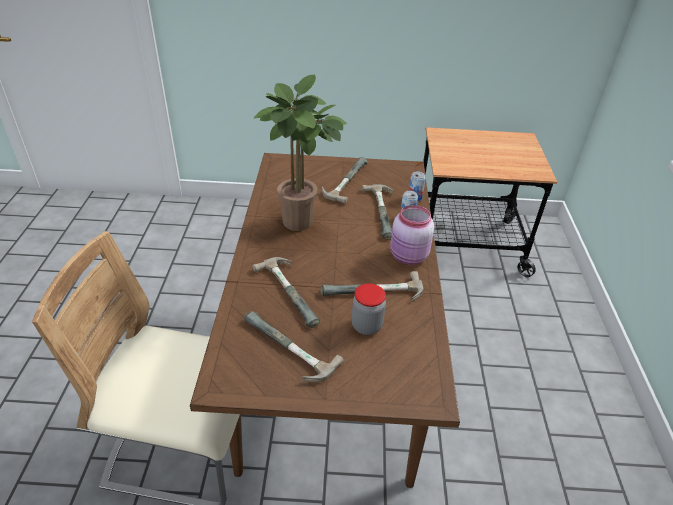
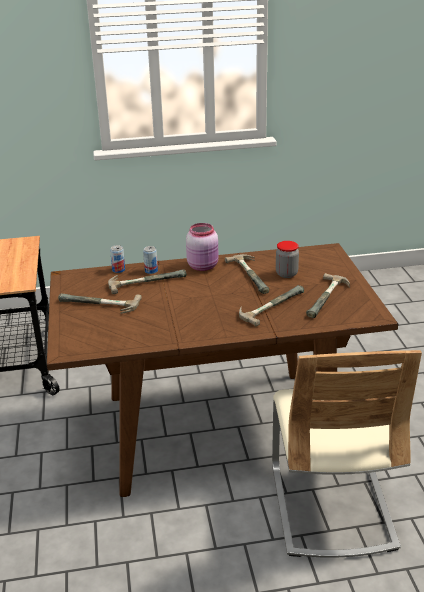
camera: 100 degrees left, 10 degrees down
(300, 224) = (182, 316): potted plant -> none

